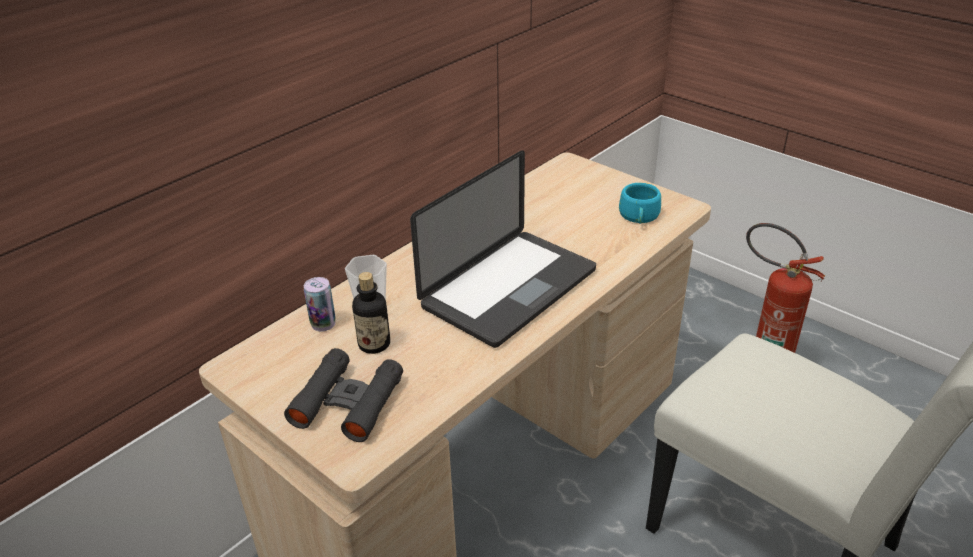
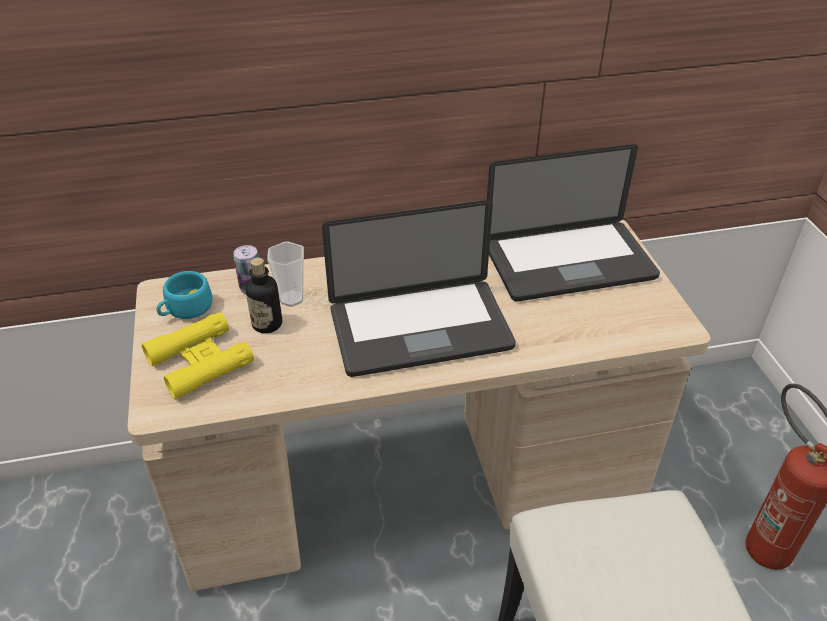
camera: 35 degrees right, 5 degrees up
(348, 402) = (200, 362): black binoculars -> yellow binoculars
(564, 196) = (569, 263): none -> laptop
(639, 217) = (618, 317): turquoise cup -> turquoise cup (185, 309)

